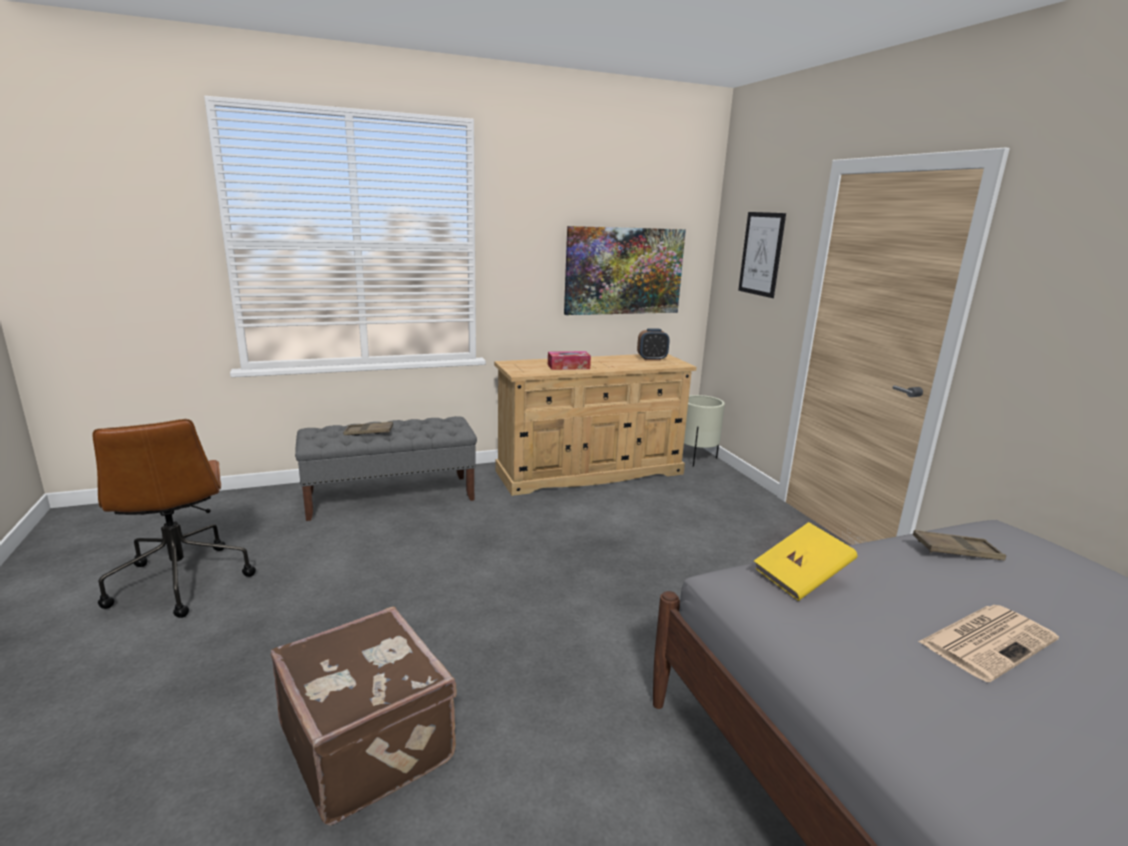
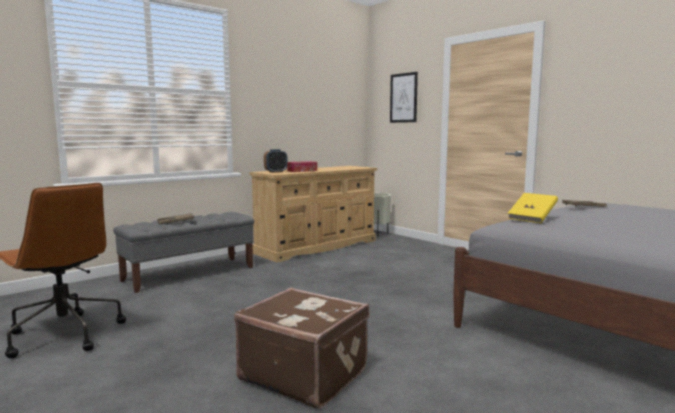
camera: 20 degrees left, 10 degrees down
(624, 271) = (320, 113): picture -> none
(652, 359) = (346, 167): alarm clock -> alarm clock (276, 172)
(987, 640) = (631, 221): newspaper -> none

